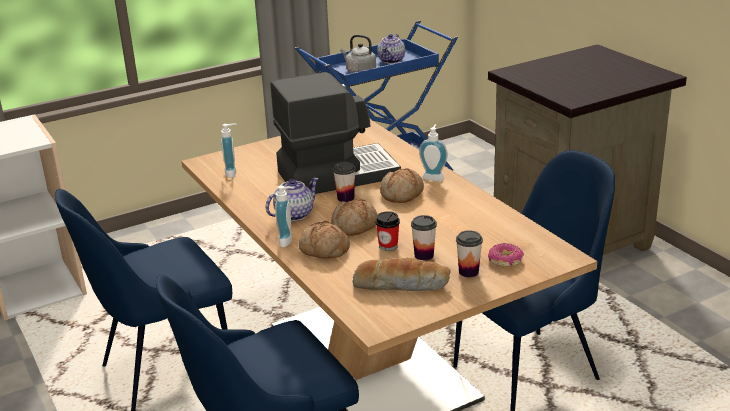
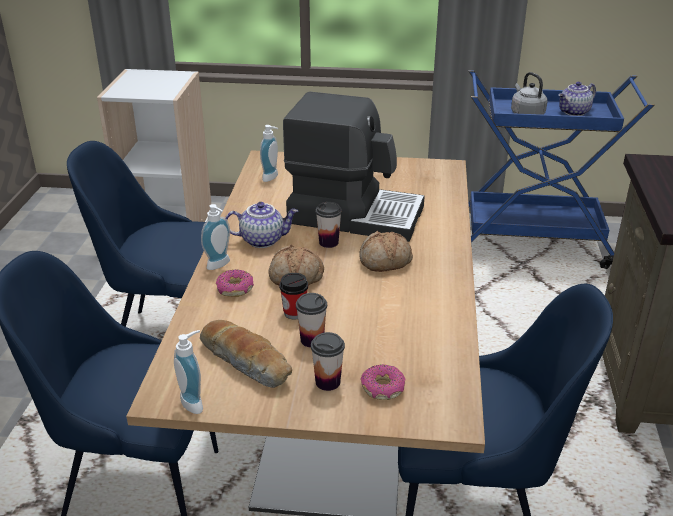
camera: 35 degrees right, 5 degrees up
(324, 250) = (235, 289): bread -> donut
(434, 177) = (442, 255): soap dispenser -> soap dispenser (195, 402)

